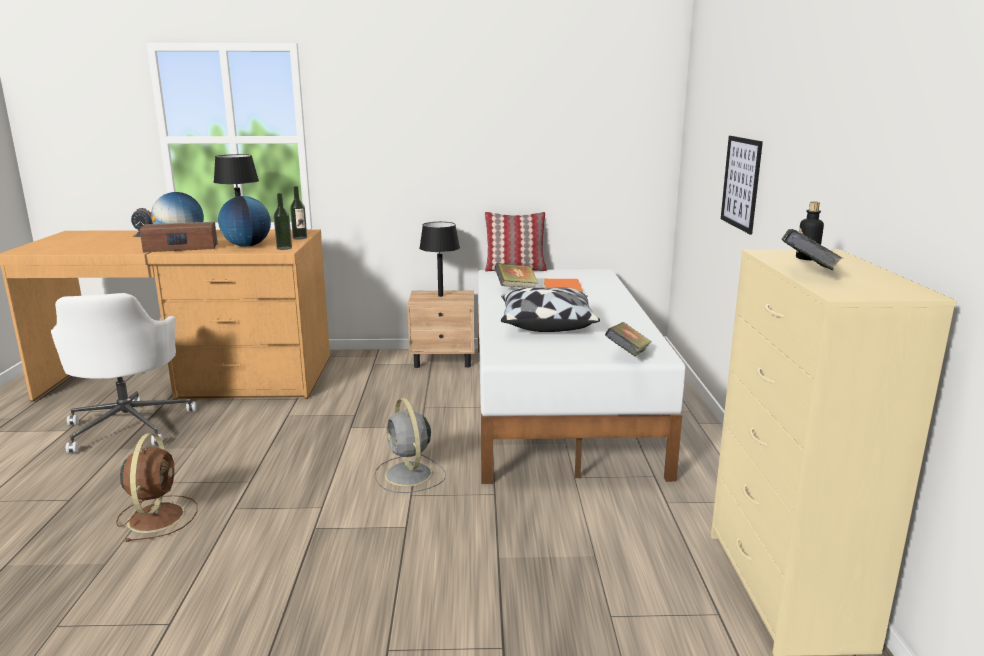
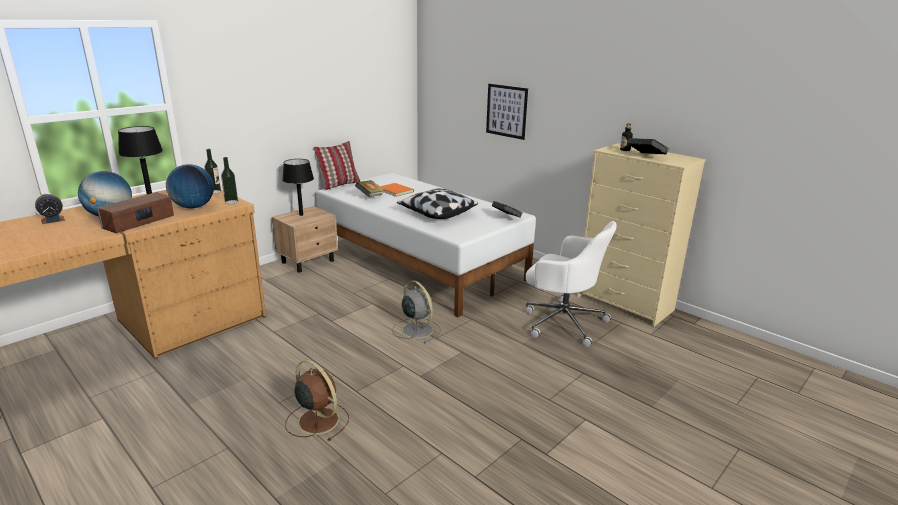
camera: 45 degrees left, 5 degrees up
(129, 426) = (158, 389): white office chair -> white office chair (562, 321)
(409, 475) = (416, 329): grey fan -> grey fan turned 150 degrees counterclockwise

